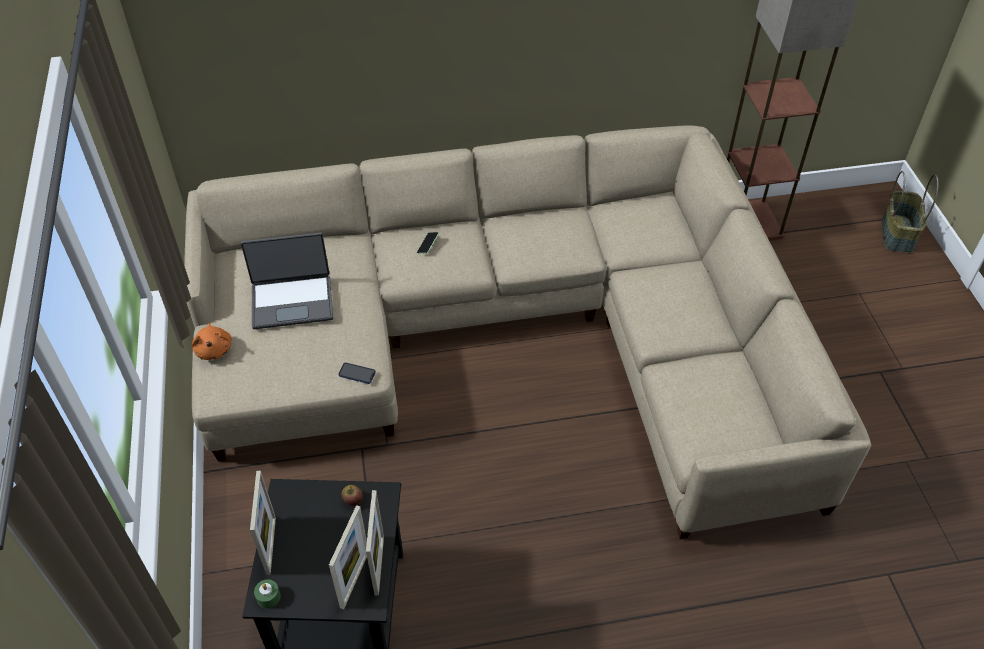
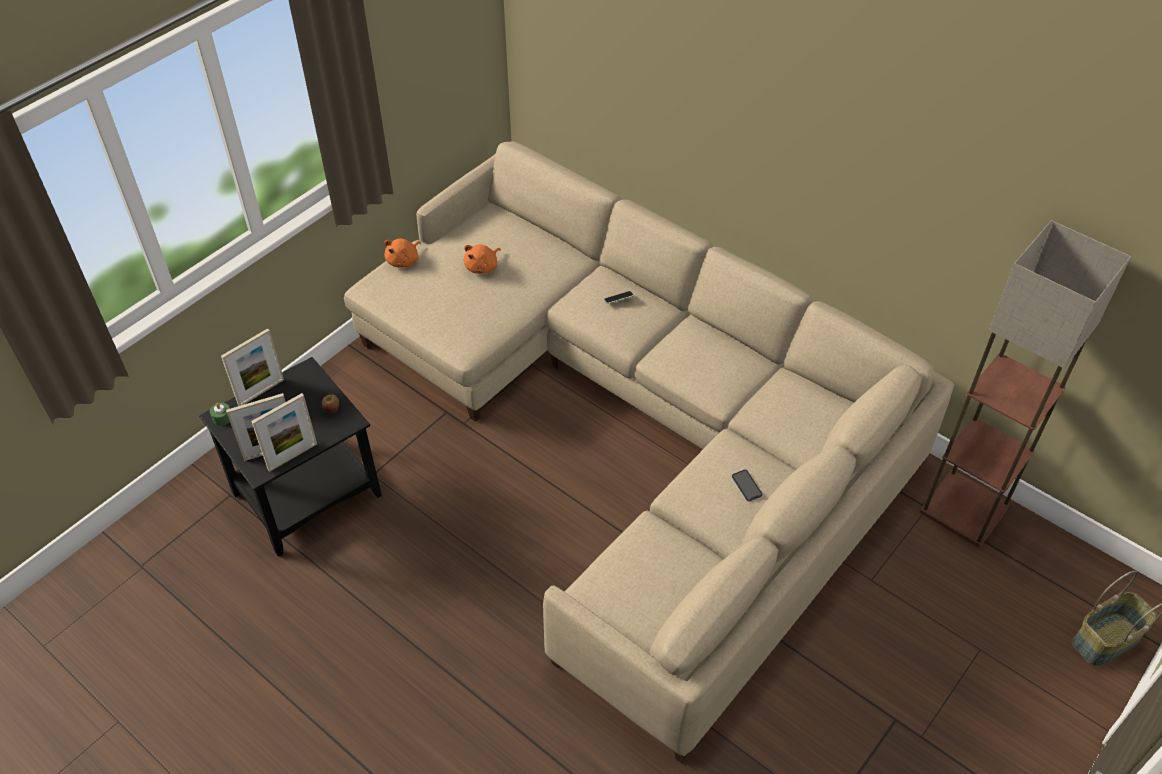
camera: 50 degrees right, 0 degrees up
(292, 301) = (483, 267): laptop -> orange plush toy
(357, 374) = (456, 345): phone -> phone (746, 486)

